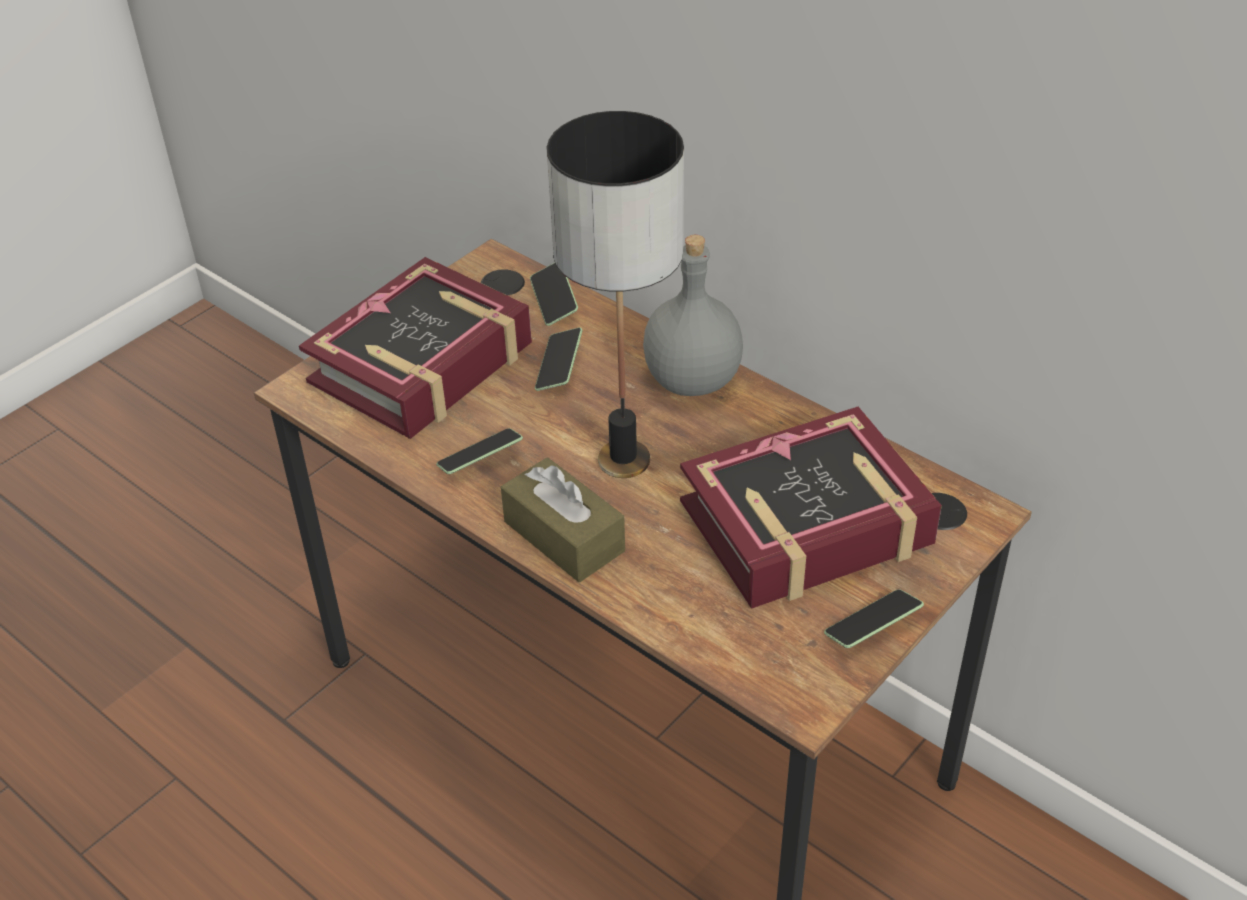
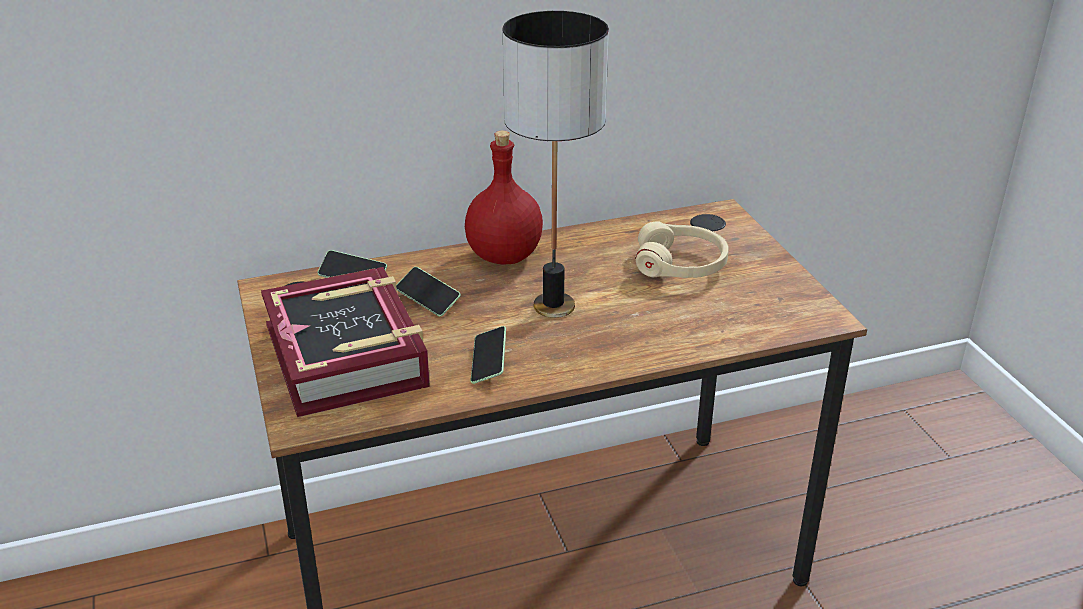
camera: 60 degrees left, 10 degrees down
(564, 536) = (604, 353): brown tissue box -> none
(694, 381) = (505, 255): grey bottle -> red bottle
(806, 525) = (681, 264): book -> beige headphones
(872, 627) = (783, 275): phone -> none

